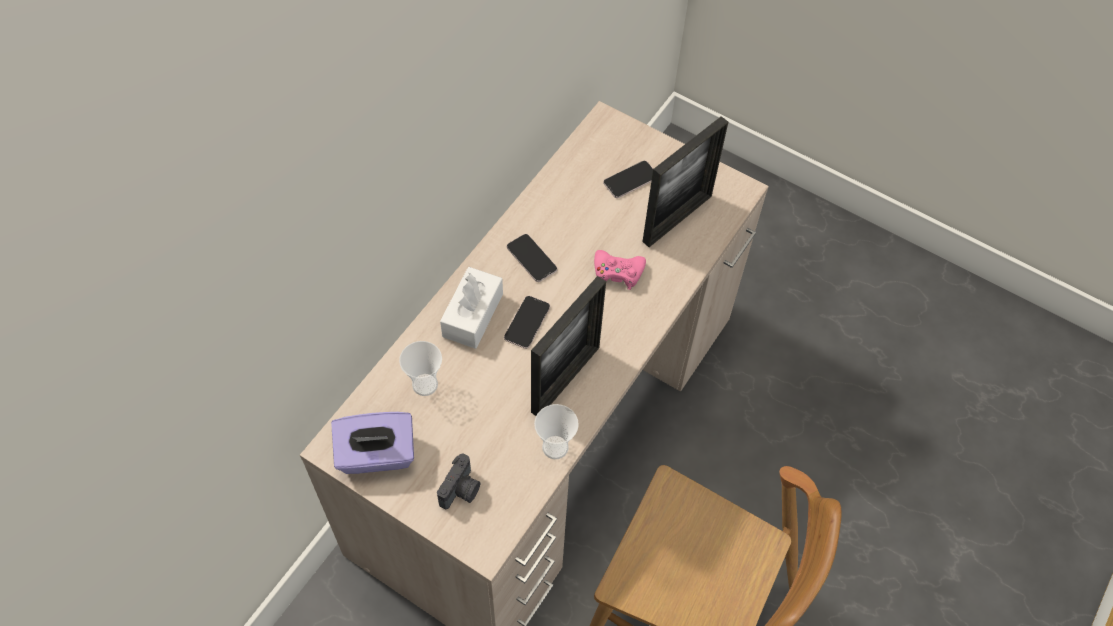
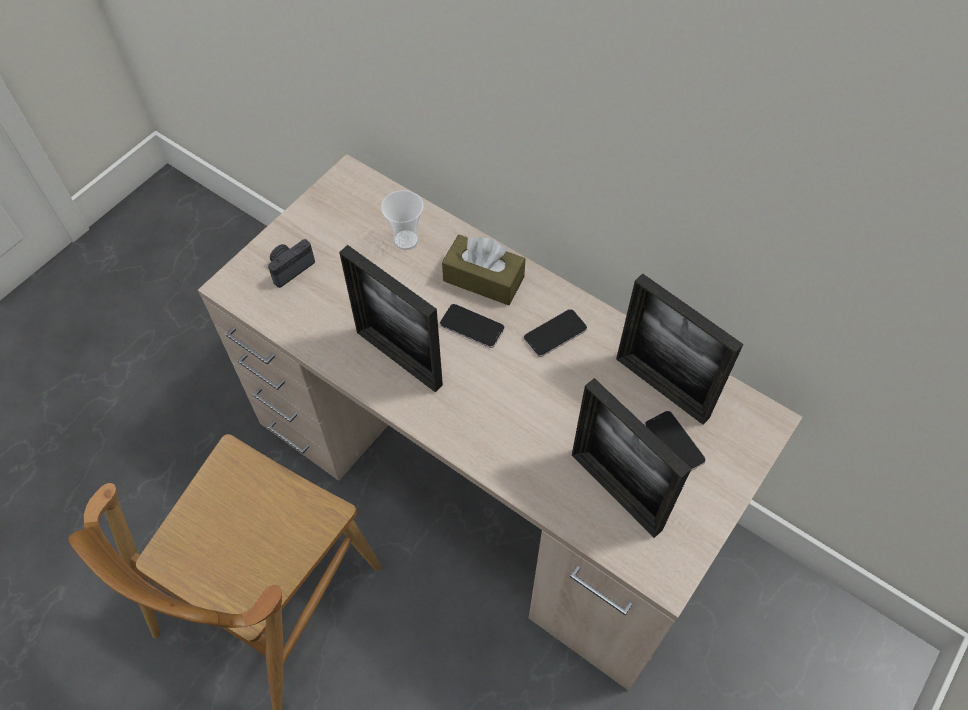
camera: 95 degrees right, 0 degrees up
(377, 455) = (336, 205): purple tissue box -> none
(461, 490) = (290, 268): camera -> camera turned 105 degrees clockwise
(472, 315) = (483, 279): white tissue box -> brown tissue box
(555, 447) = (322, 345): cup -> none
(581, 185) = (662, 387): none -> picture frame
(618, 272) = (534, 418): pink game controller -> none

